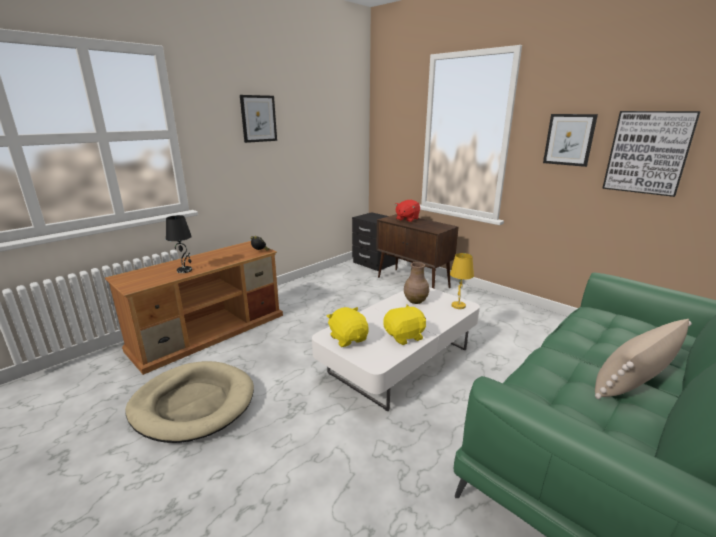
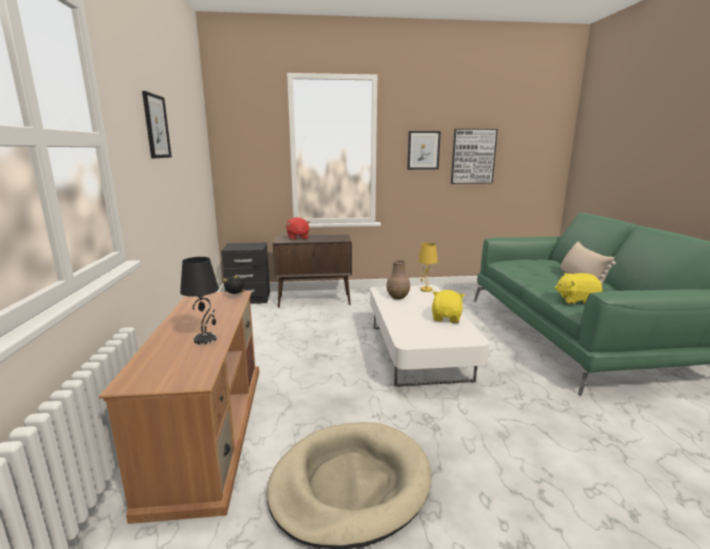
camera: 50 degrees left, 5 degrees down
(348, 338) = (423, 336): yellow plush toy -> yellow plush toy (576, 300)

